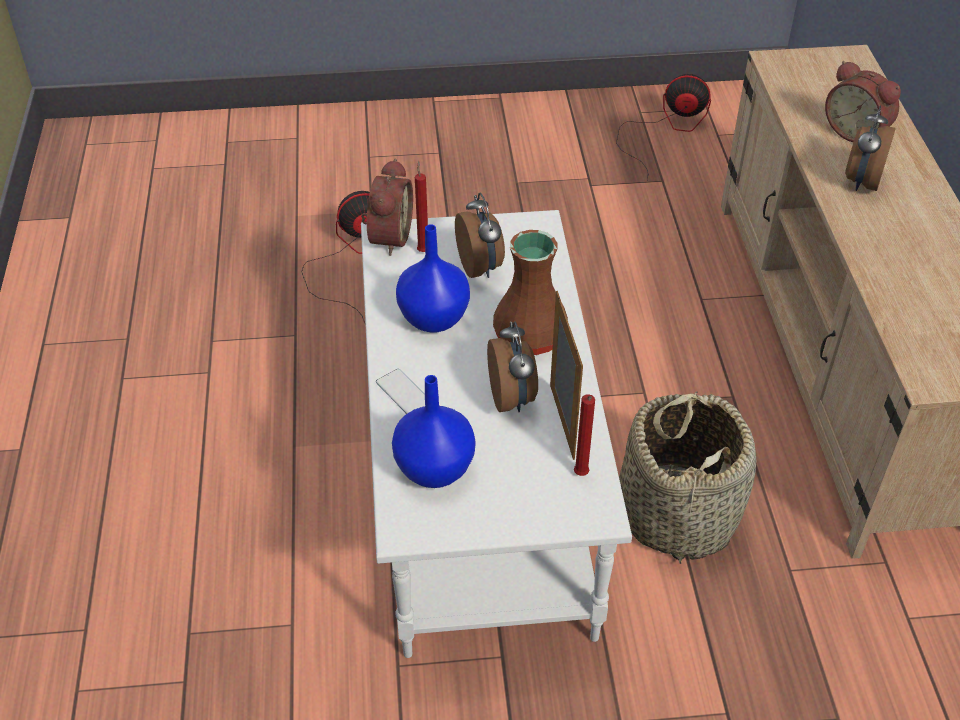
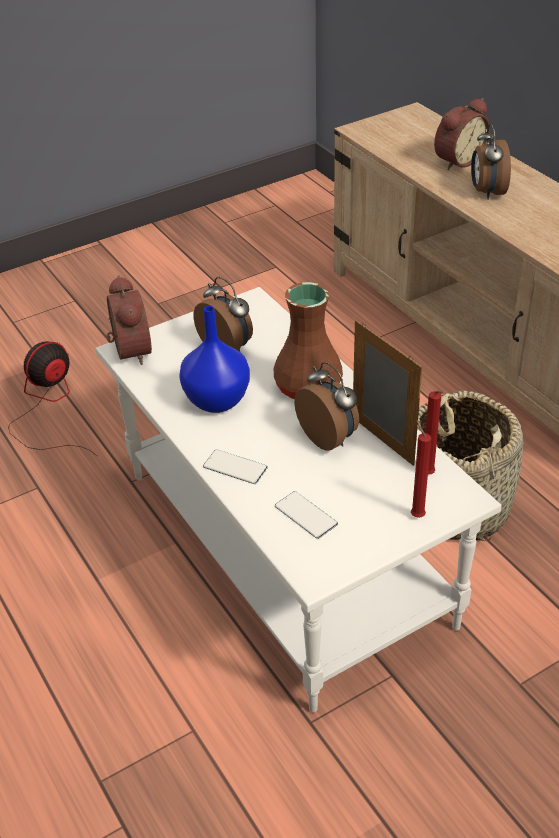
camera: 25 degrees left, 5 degrees down
(423, 250) = (168, 351): red candle -> red candle (416, 515)
(435, 468) = (306, 515): blue vase -> phone
(666, 130) = (254, 229): fan -> none
(856, 132) = (457, 160): alarm clock -> alarm clock turned 60 degrees counterclockwise

